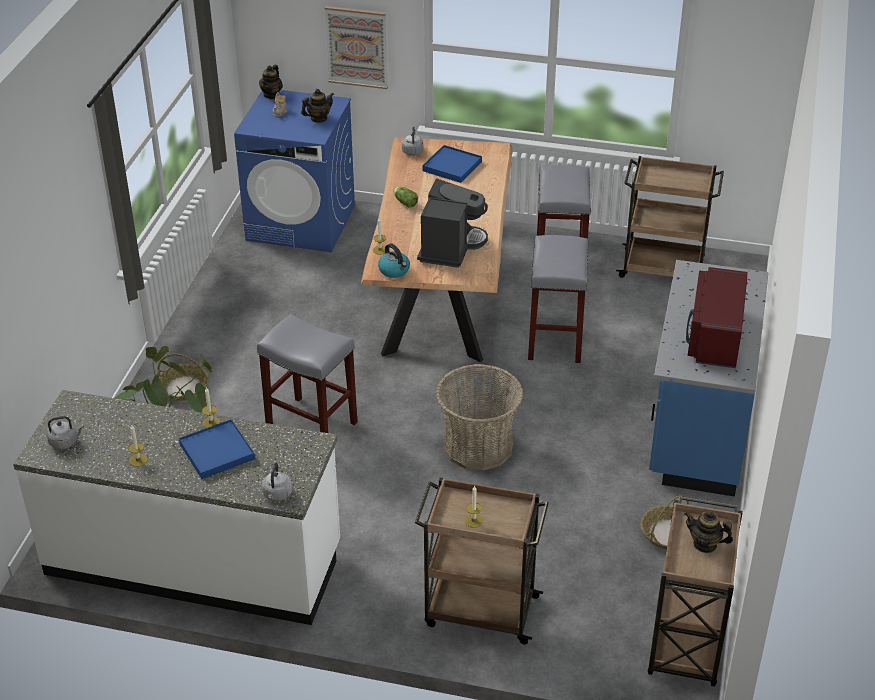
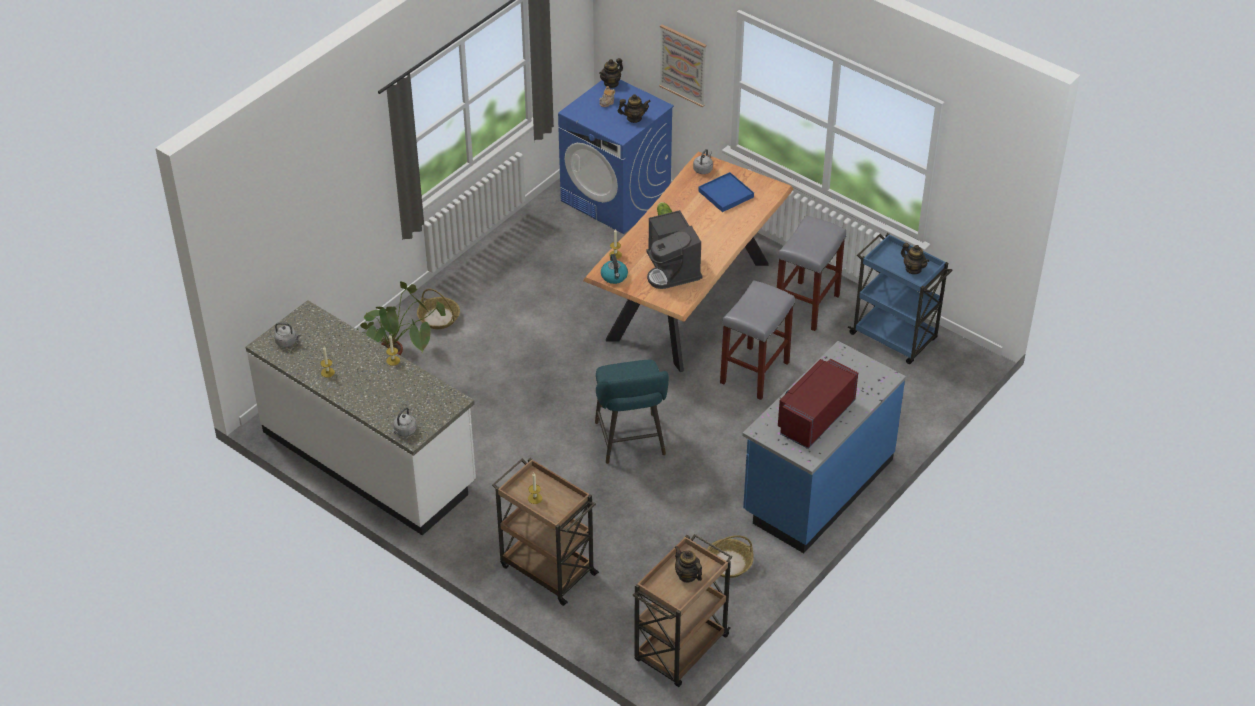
camera: 25 degrees right, 5 degrees up
(217, 451) = (384, 384): blue tray -> none
(313, 425) = (516, 382): grey stool -> none
(450, 247) = (672, 269): coffee machine -> coffee machine turned 120 degrees clockwise
(478, 446) = (631, 442): basket -> turquoise stool
(663, 268) = (894, 337): brown cart -> blue cart
(686, 181) = (913, 269): none -> teapot

